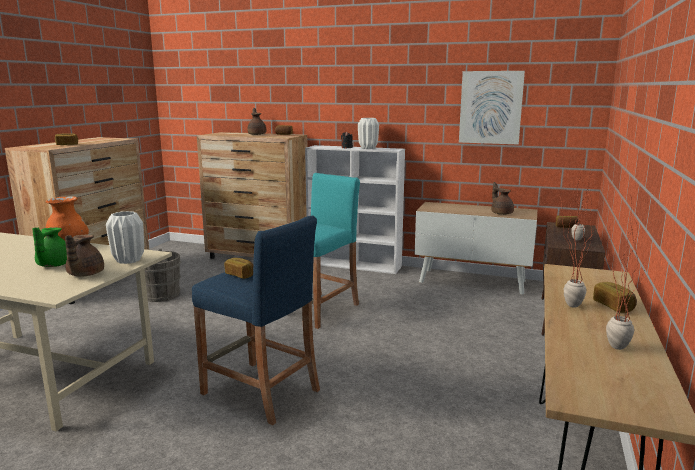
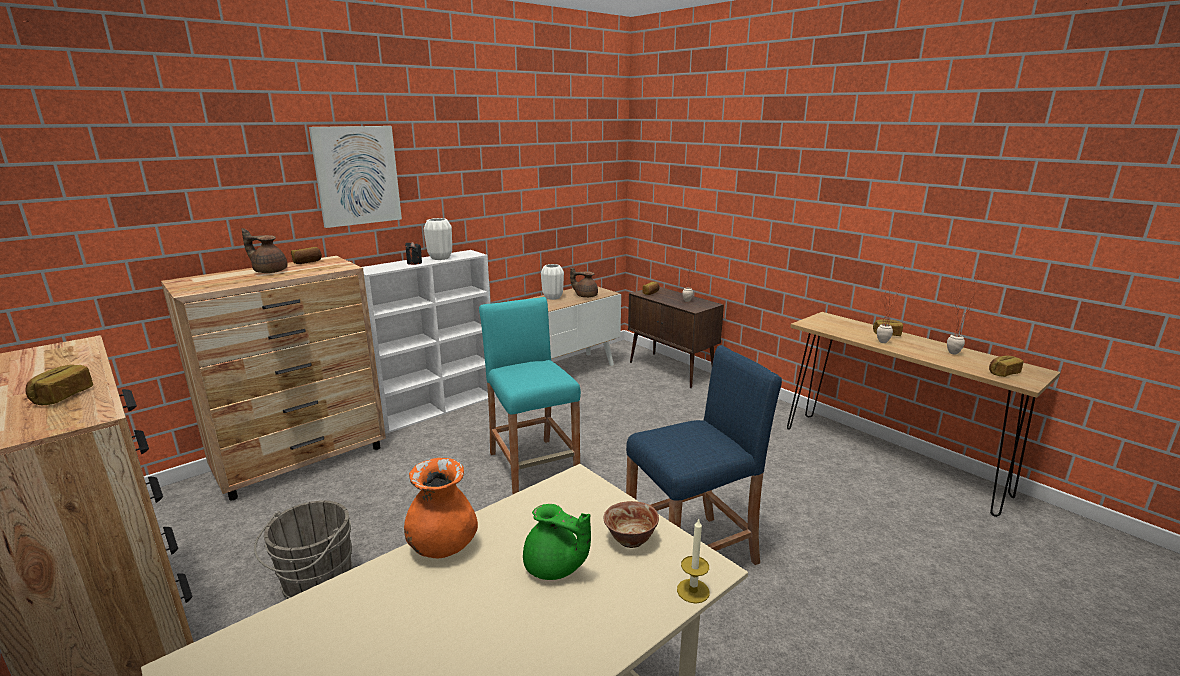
camera: 60 degrees left, 5 degrees up
(33, 294) = (693, 591): none -> candle
(84, 274) = (630, 540): brown teapot -> bowl
(128, 260) = (591, 498): white vase -> white vase (552, 297)
(240, 275) = (676, 441): bread -> bread (1002, 373)
(490, 107) = (545, 190): picture -> picture (357, 175)

